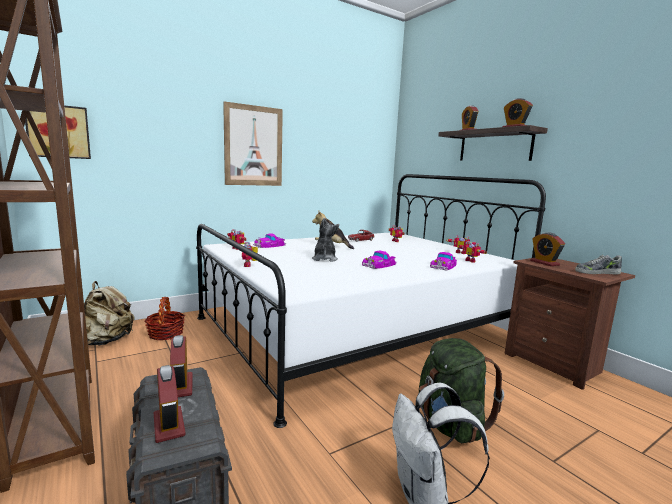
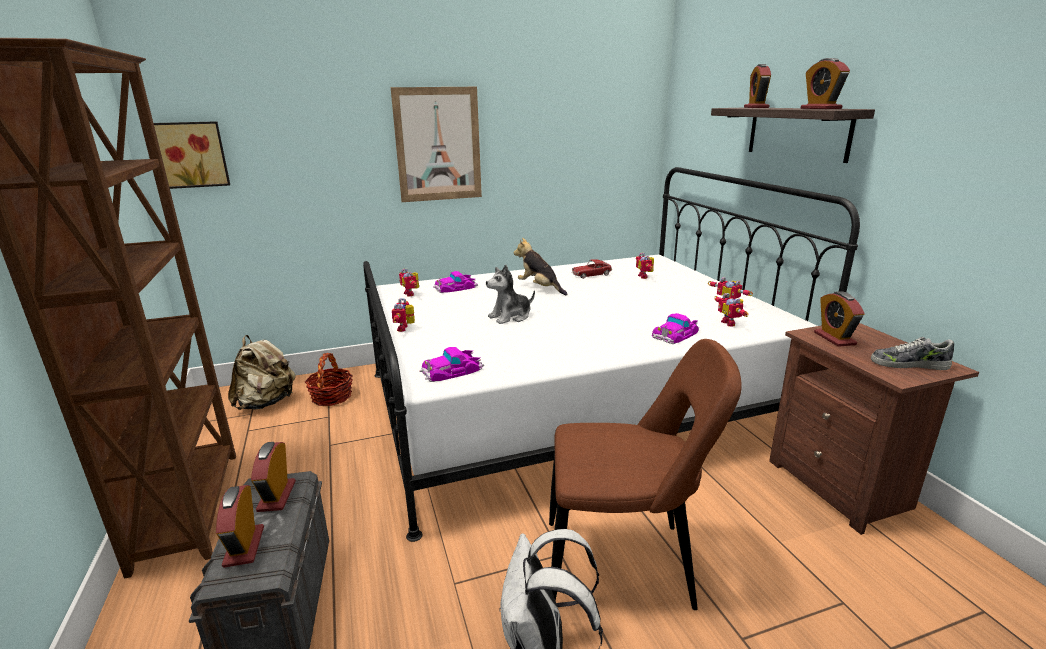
camera: 15 degrees right, 10 degrees up
(324, 259) = (510, 317): plush toy -> plush toy turned 135 degrees counterclockwise
(379, 265) = (580, 330): toy car -> toy car (452, 370)
(450, 424) = (625, 564): green backpack -> brown chair

